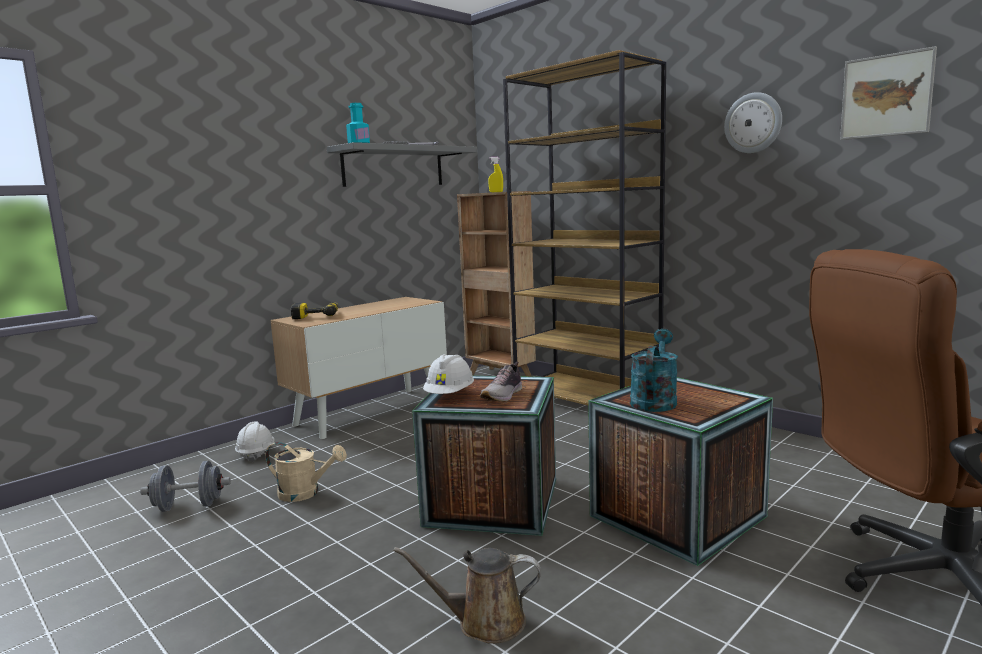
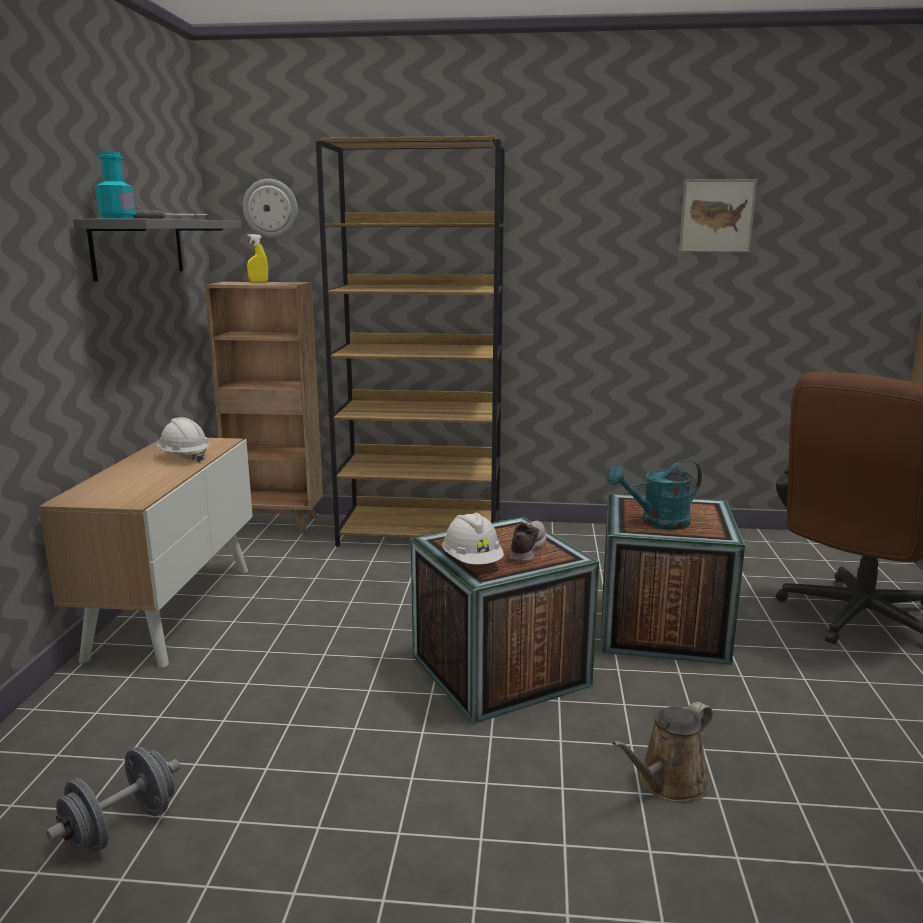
camera: 40 degrees left, 5 degrees up
(256, 453) = (93, 719): white hard hat -> white hard hat (183, 457)
(306, 493) = (272, 741): beige watering can -> none
(317, 315) = (108, 486): power drill -> none
(503, 395) = (526, 549): shoe -> shoe turned 150 degrees counterclockwise
(654, 400) = (657, 523): turquoise watering can -> turquoise watering can turned 90 degrees counterclockwise
(753, 123) = (596, 226): wall clock -> wall clock (271, 208)

